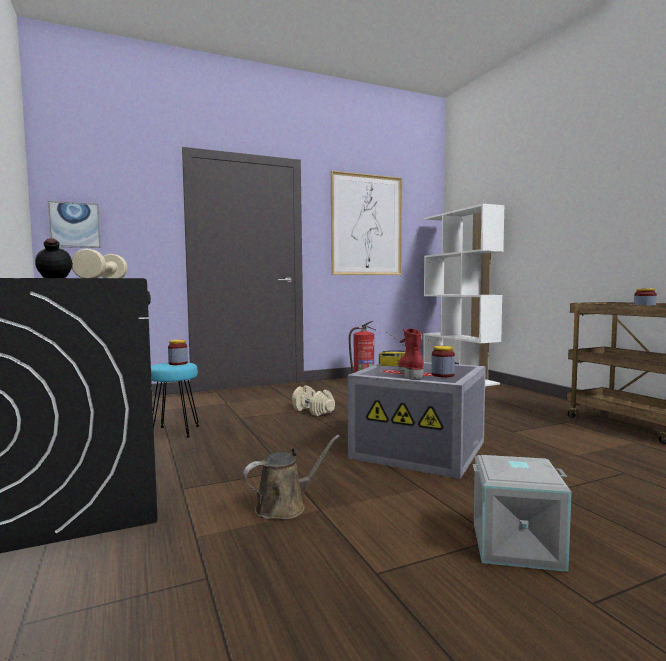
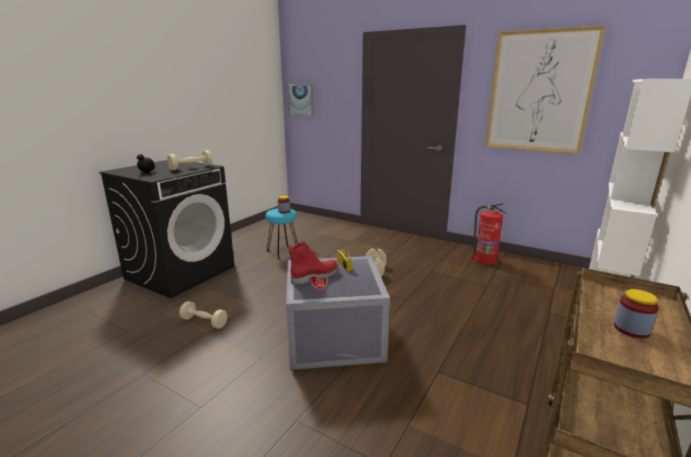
camera: 55 degrees right, 15 degrees up
(285, 507) = (204, 322): brown watering can -> beige dumbbell
(442, 375) = (320, 289): jar -> none
(516, 546) = (192, 417): grey storage box -> none

